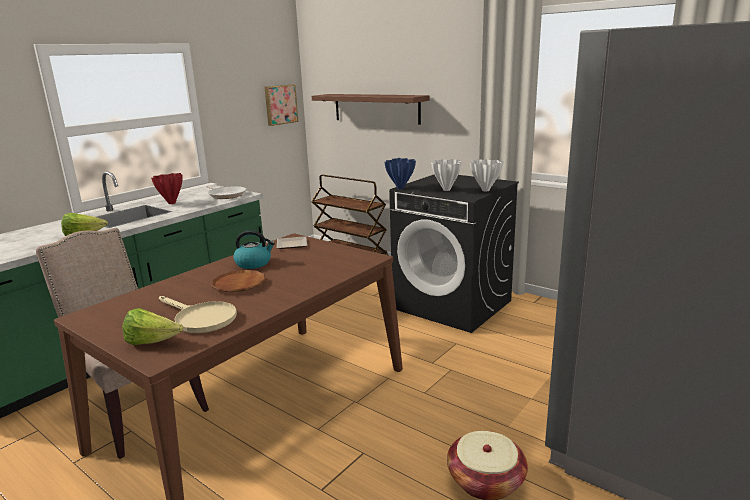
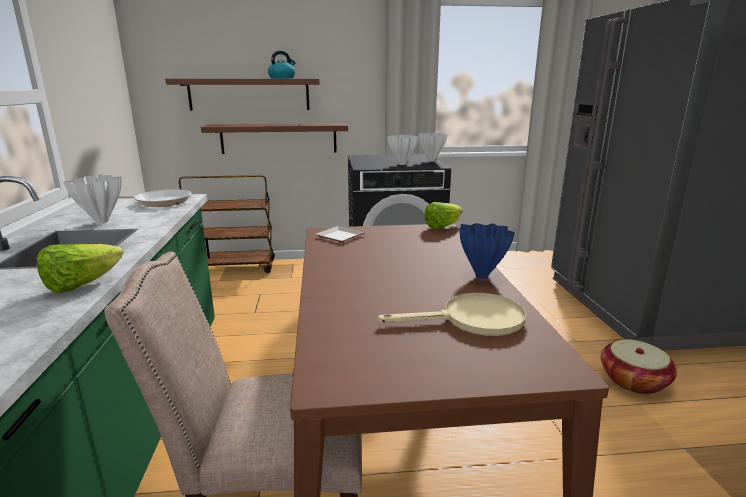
camera: 45 degrees left, 0 degrees up
(152, 342) = (503, 360): lettuce -> lettuce (442, 226)
(171, 203) = (102, 222): red vase -> white vase
(239, 285) = (405, 280): brown plate -> none
(254, 263) = (355, 260): kettle -> kettle (282, 78)
(280, 104) = (113, 90): picture -> none
(396, 149) = (279, 138): none -> brown shelf
(400, 188) = (360, 168): blue vase -> blue vase (482, 276)

